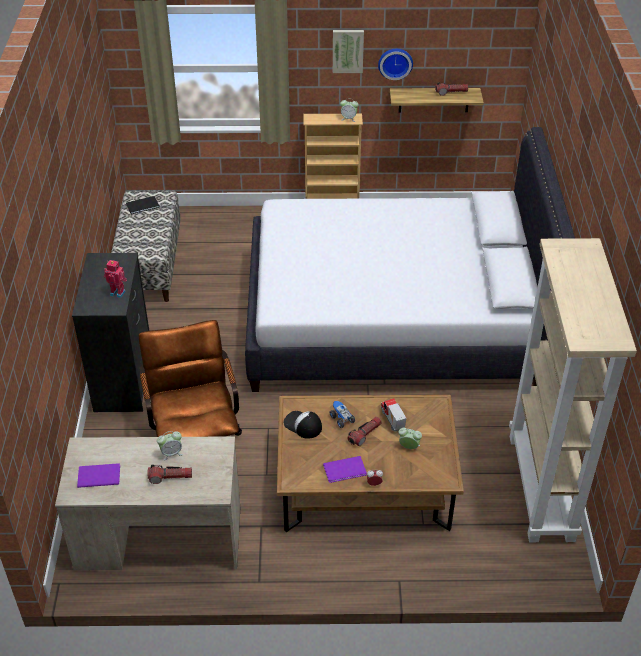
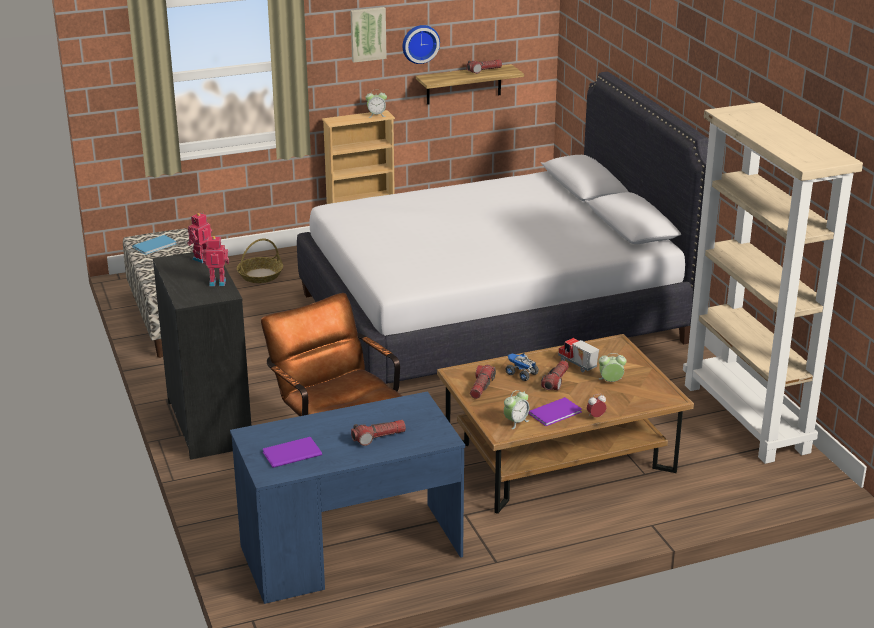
camera: 20 degrees left, 15 degrees down
(121, 262) = (201, 258): none -> toy robot
(143, 206) = (156, 245): black book -> blue book
(159, 538) = (350, 552): beige desk -> blue desk
(171, 453) = (364, 418): alarm clock -> alarm clock (516, 422)
(236, 232) = (260, 275): none -> basket
(302, 425) = (481, 387): cap -> flashlight

